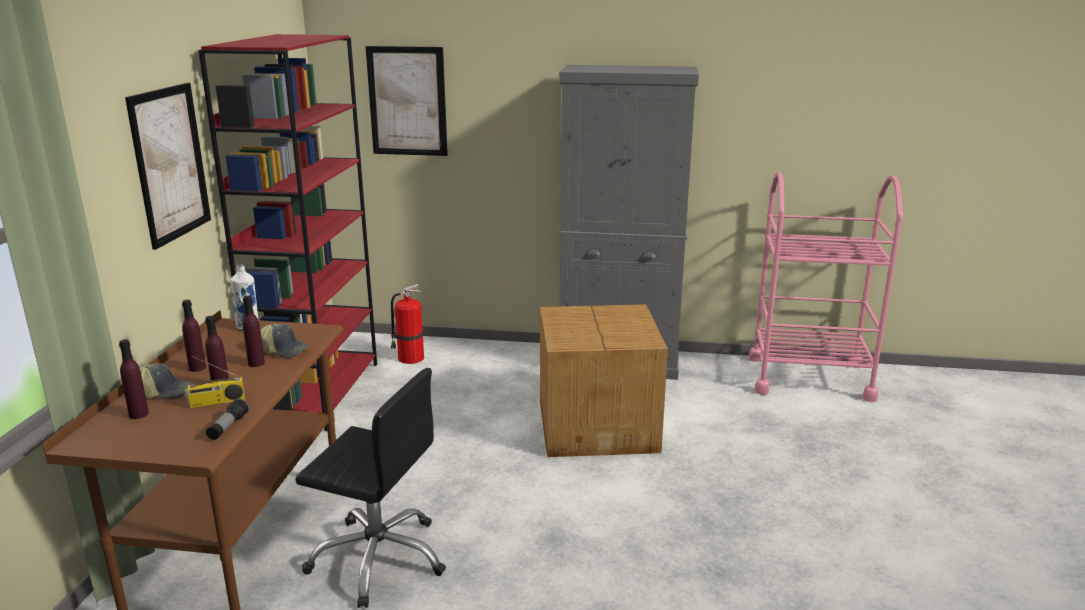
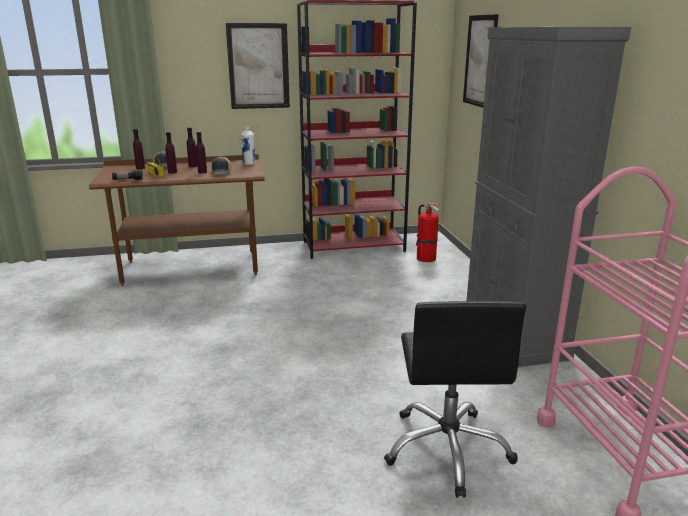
camera: 70 degrees right, 0 degrees up
(379, 558) = (188, 301): black office chair -> black office chair (448, 449)
(598, 425) = (390, 341): cardboard box -> none

